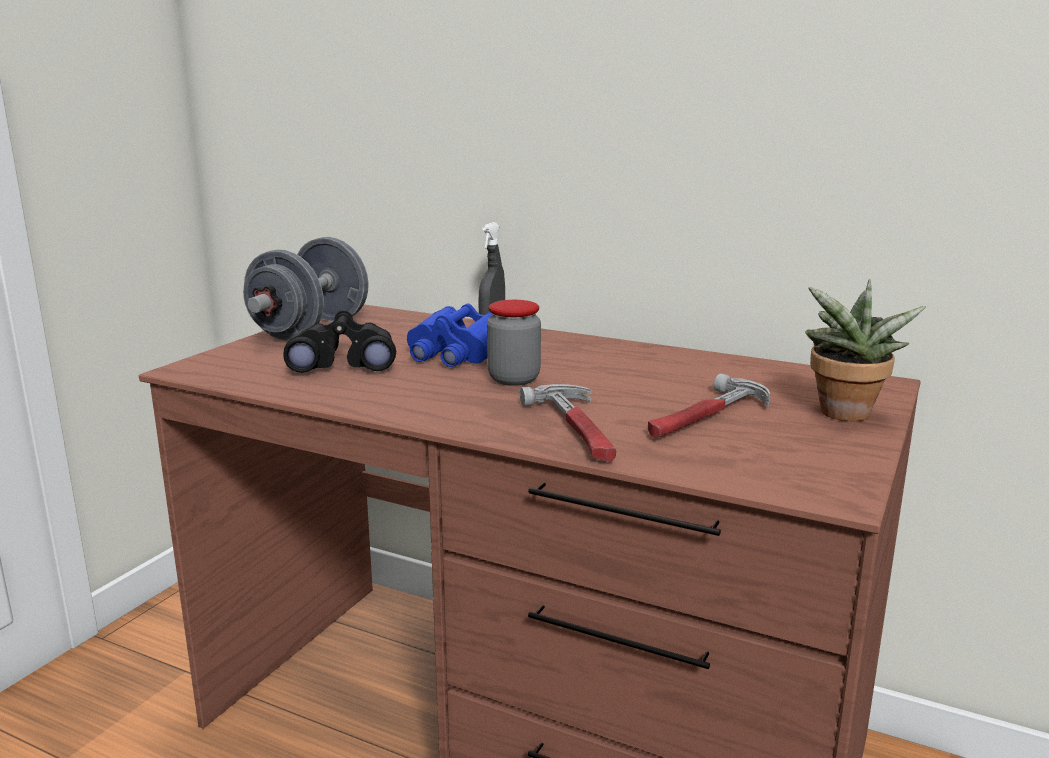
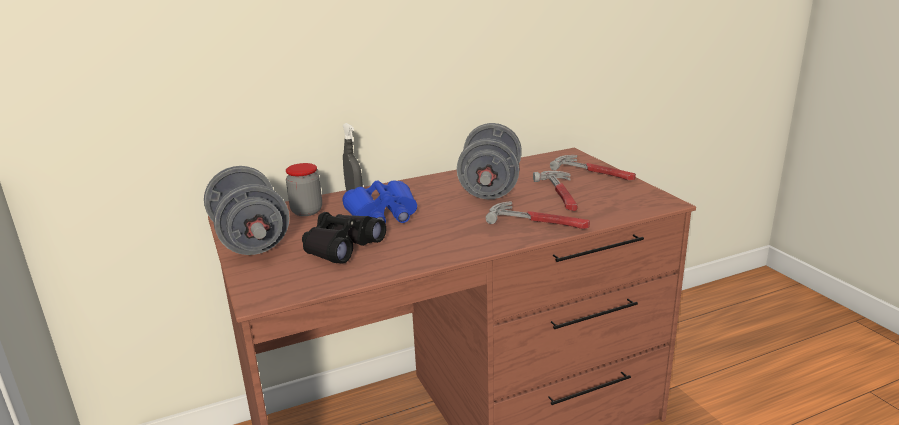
camera: 50 degrees left, 5 degrees up
(514, 379) = (448, 214): jar -> jar (307, 211)
(641, 375) = (490, 188): none -> grey dumbbell
(844, 416) = (594, 172): potted plant -> hammer

